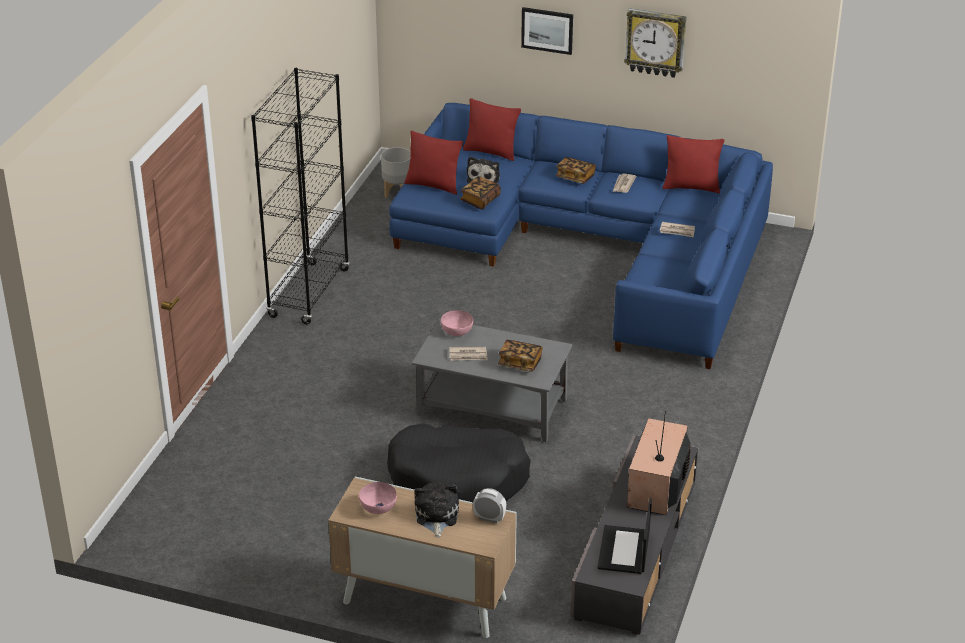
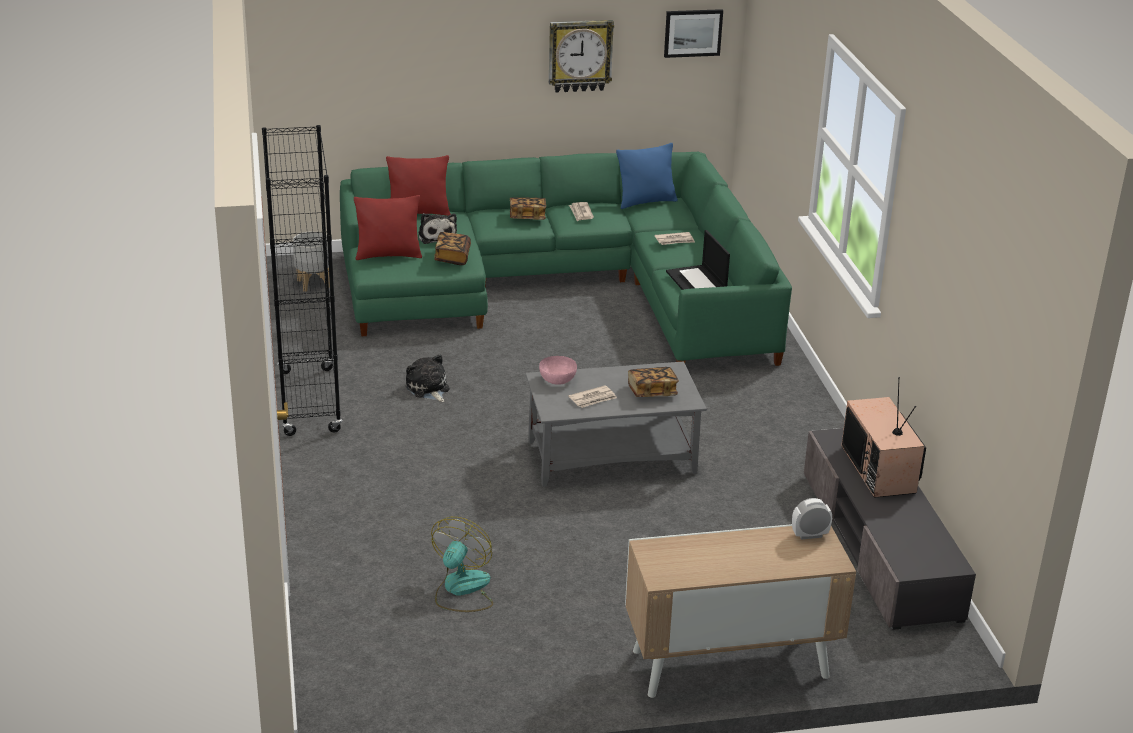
camera: 30 degrees left, 5 degrees down
(286, 477) = (461, 590): none -> fan
(378, 507) = (686, 561): pink bowl -> none
(436, 516) = (756, 550): plush toy -> plush toy (428, 389)
(458, 479) = (646, 535): black dog bed -> none
(547, 30) = (458, 64): picture -> picture (693, 33)
(595, 248) = (566, 288): blue sofa -> green sofa
(624, 551) = (914, 537): laptop -> laptop (697, 282)
(691, 187) = (646, 201): red pillow -> blue pillow

